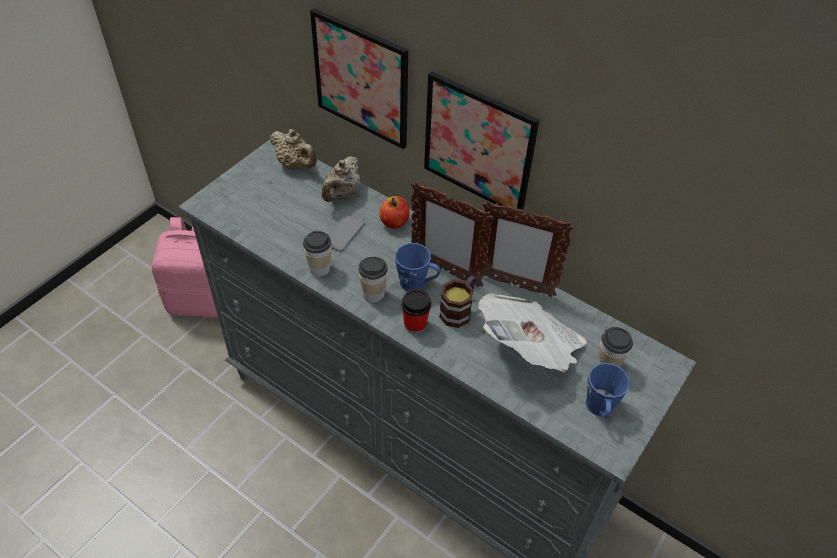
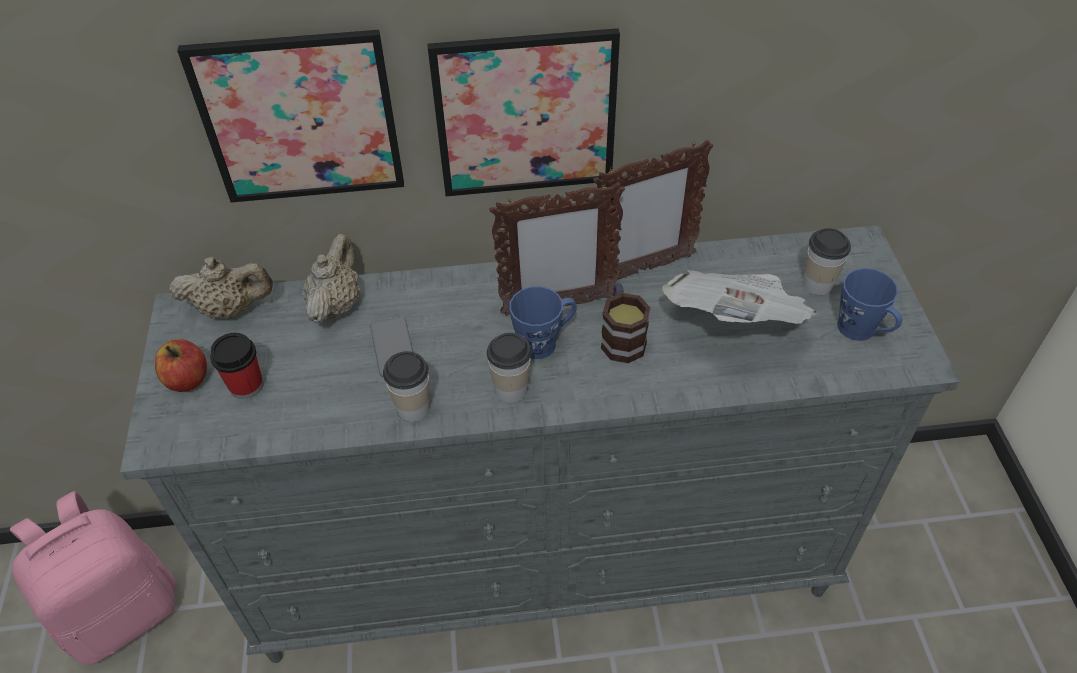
camera: 40 degrees left, 0 degrees up
(342, 195) = (336, 305): beige teapot -> beige teapot turned 150 degrees counterclockwise
(394, 222) = (437, 293): apple -> apple (188, 379)
(415, 324) = (597, 387): cup -> cup (246, 386)

